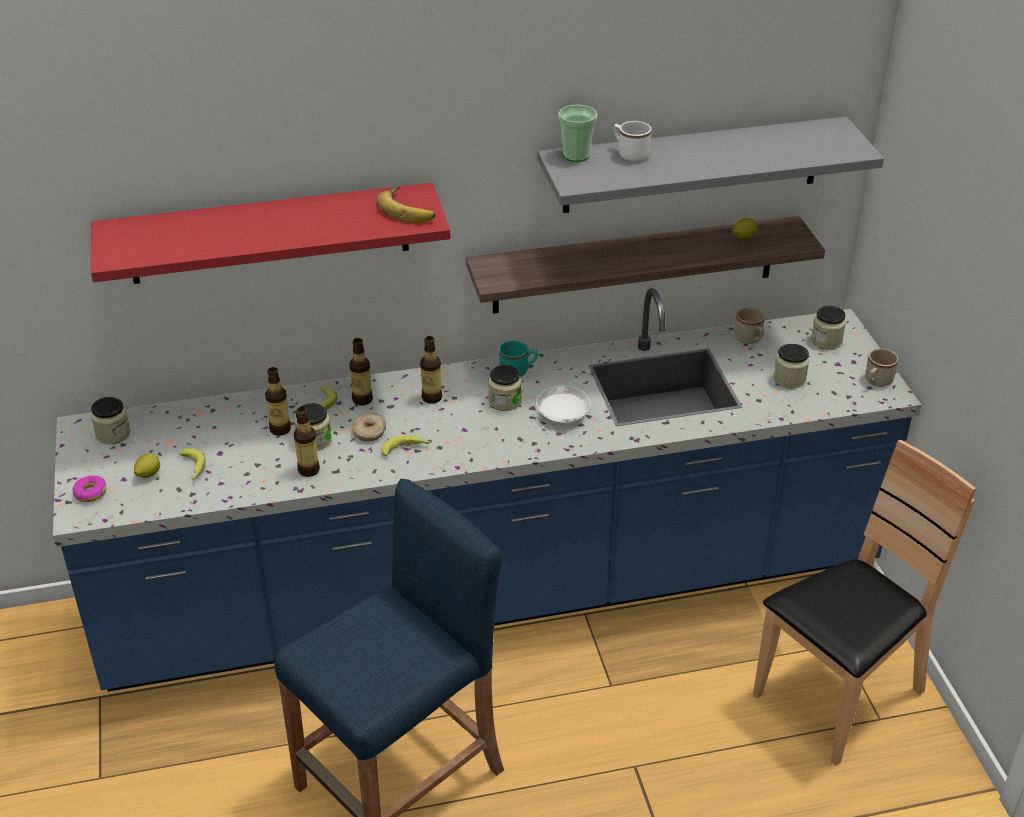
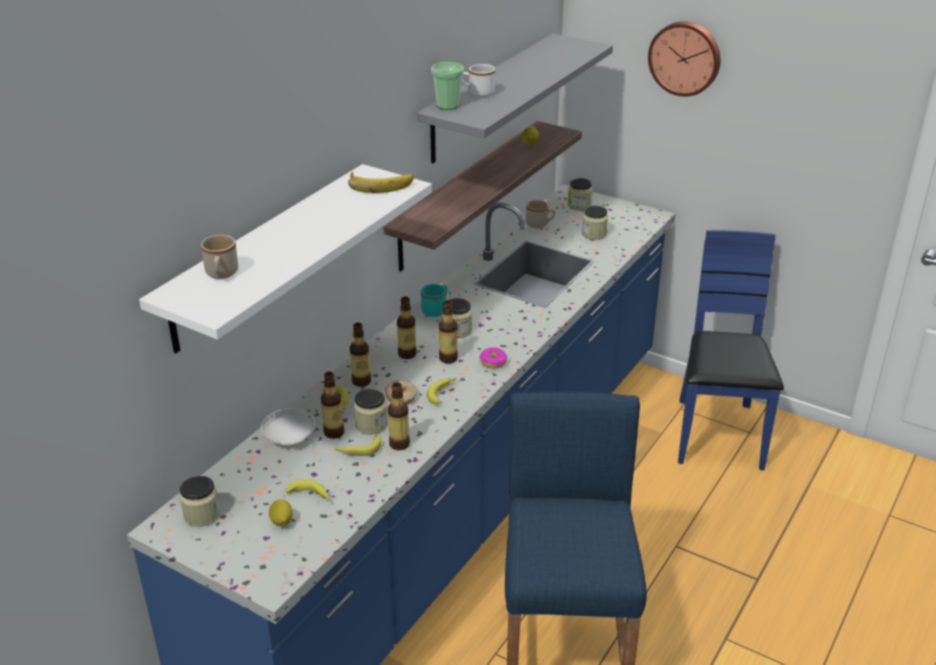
camera: 45 degrees left, 5 degrees down
(90, 493) = (255, 564): donut -> donut (493, 362)
(269, 233) = (266, 256): red shelf -> white shelf
(275, 455) = (358, 450): none -> banana
(457, 422) = (448, 358): none -> bottle
(562, 416) = (506, 319): white plate -> white plate (289, 438)
(839, 696) = (717, 434): brown chair -> blue chair
(876, 382) = (637, 213): beige mug -> beige mug (221, 274)
(955, 209) = (685, 58): none -> wall clock

